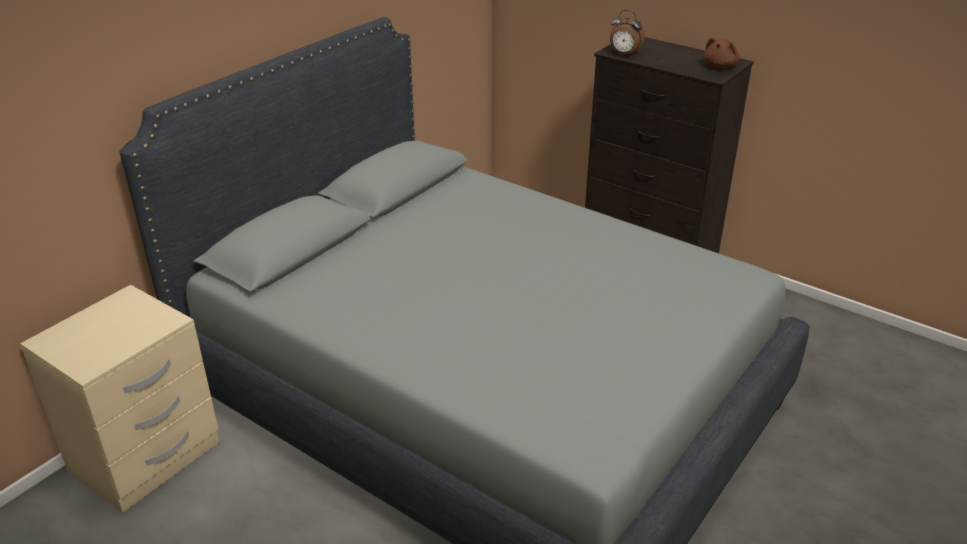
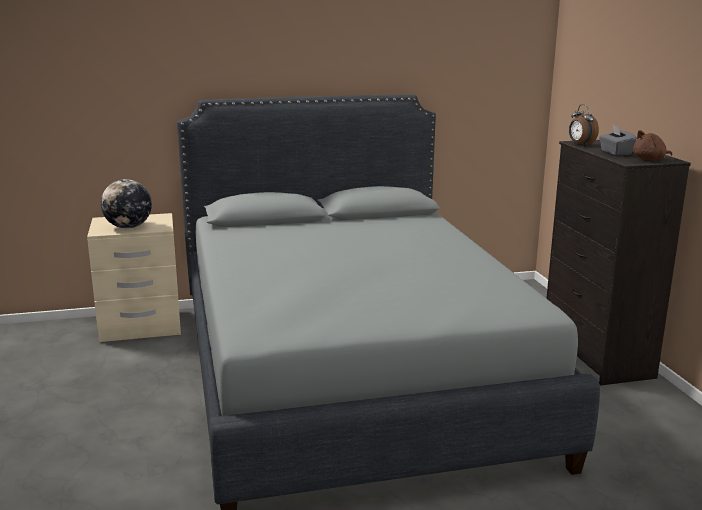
camera: 40 degrees right, 15 degrees down
(115, 339) = (128, 227): none -> globe
(675, 61) = (615, 152): none -> grey tissue box

